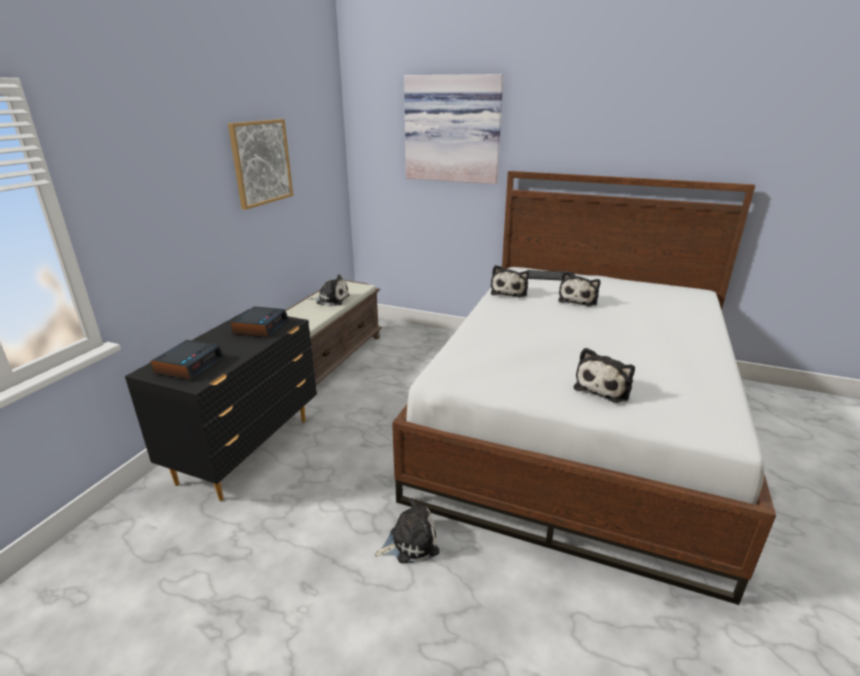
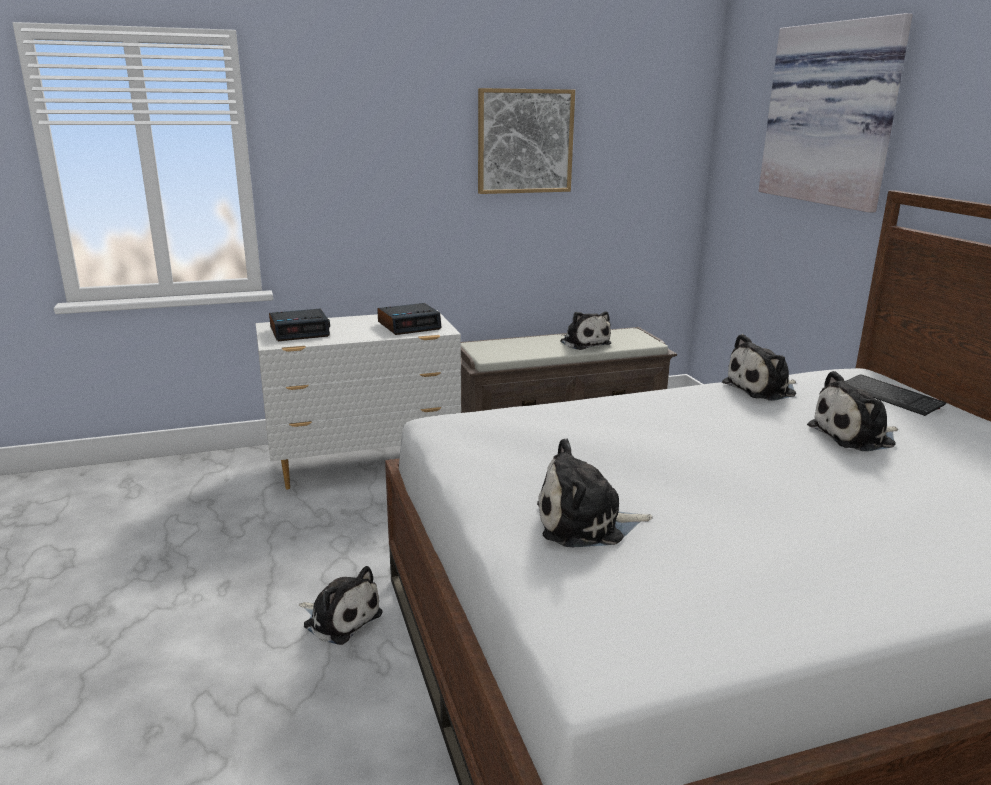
camera: 50 degrees right, 5 degrees down
(248, 450) = (365, 465): black dresser -> white dresser

